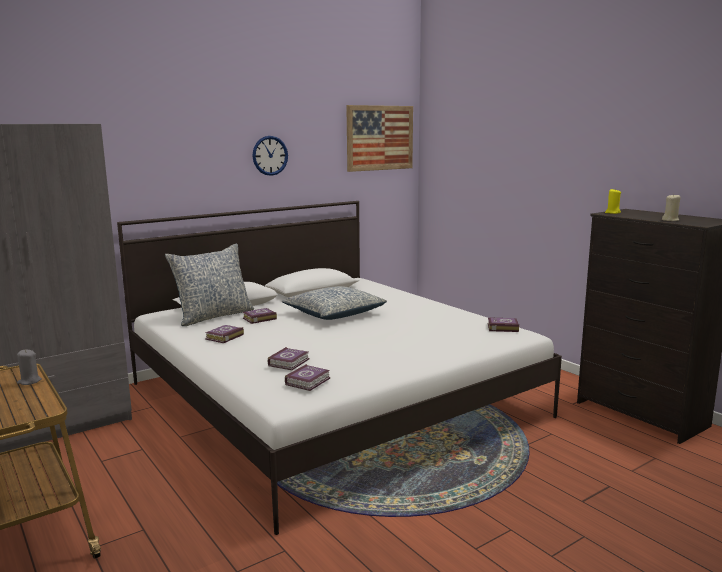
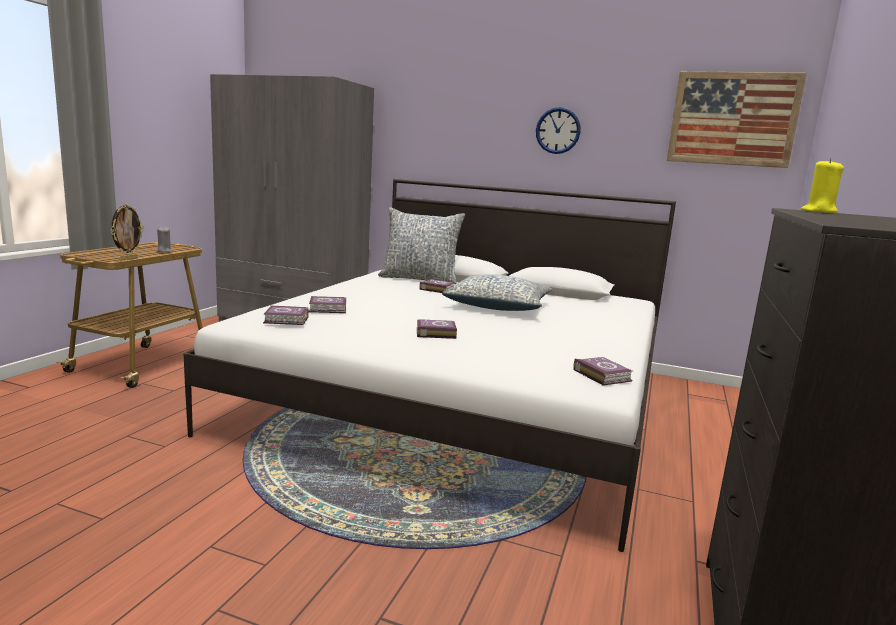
camera: 55 degrees right, 0 degrees up
(57, 402) = (128, 259): none -> picture frame
(223, 337) = (371, 288): book -> book (434, 333)
(670, 220) = (839, 219): beige candle -> none

